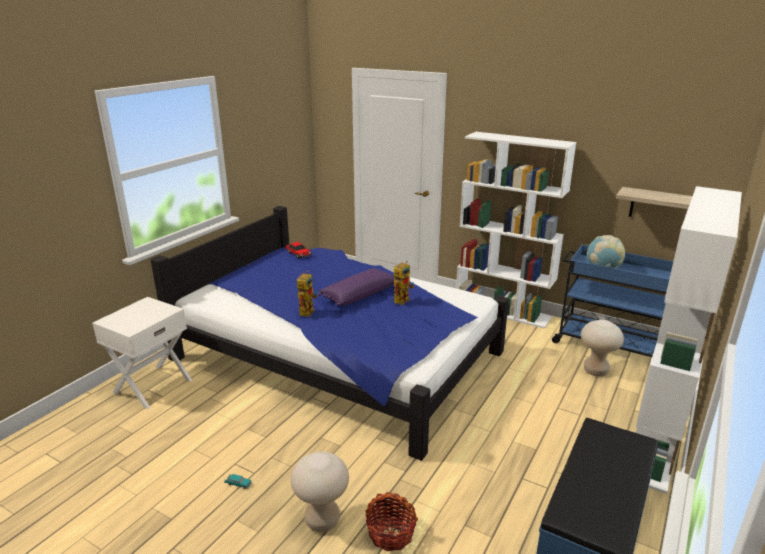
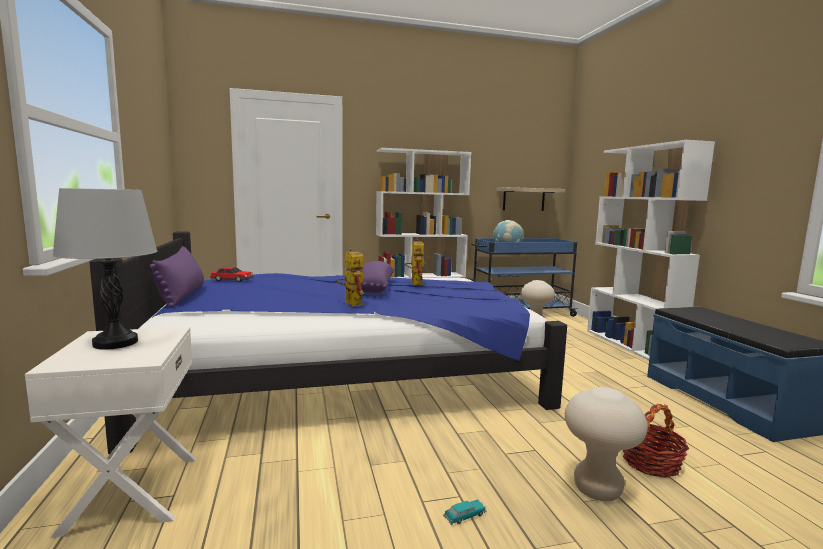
camera: 45 degrees left, 15 degrees down
(140, 312) = (115, 343): none -> grey table lamp
(245, 267) = (182, 295): none -> purple pillow

